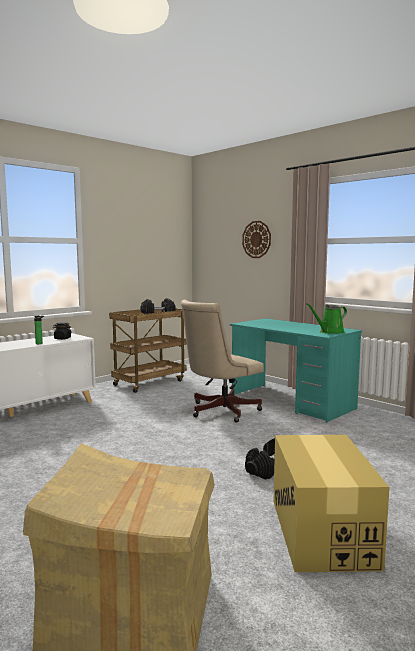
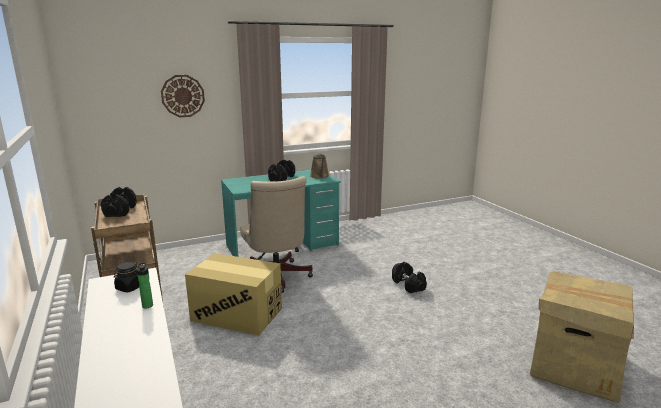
camera: 70 degrees left, 10 degrees up
(299, 326) = (281, 178): none -> black dumbbell
(322, 532) = (492, 289): cardboard box -> cardboard box (237, 314)
(329, 332) = (320, 176): green watering can -> brown watering can

